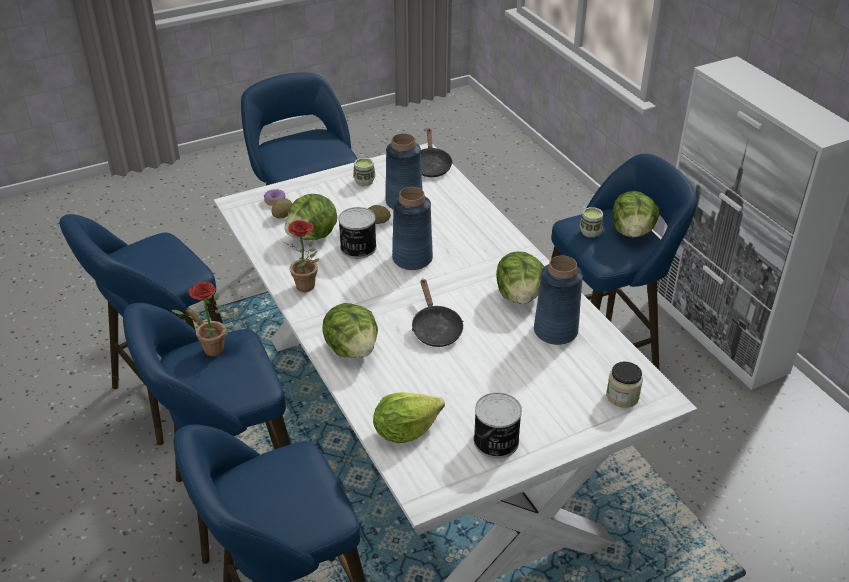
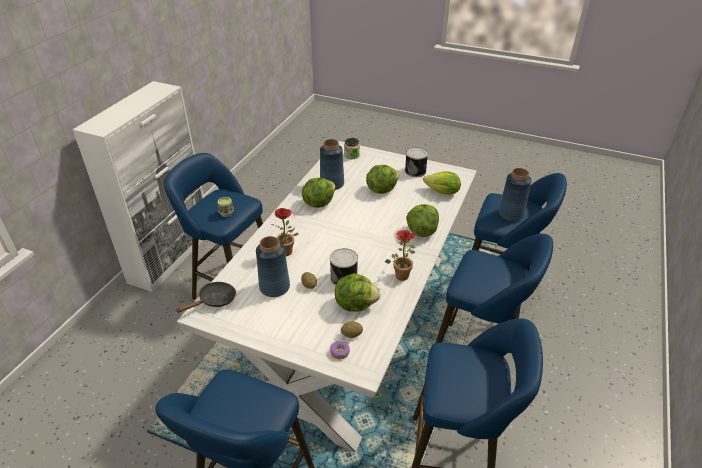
camera: 130 degrees left, 0 degrees up
(209, 351) = (485, 287): potted plant -> potted plant (288, 252)
(364, 181) = (267, 321): cup -> none
(412, 258) = (329, 251): blue vase -> blue vase (511, 214)
(435, 328) = (374, 215): black frying pan -> none
(632, 232) = (213, 200): lettuce -> lettuce (381, 189)

